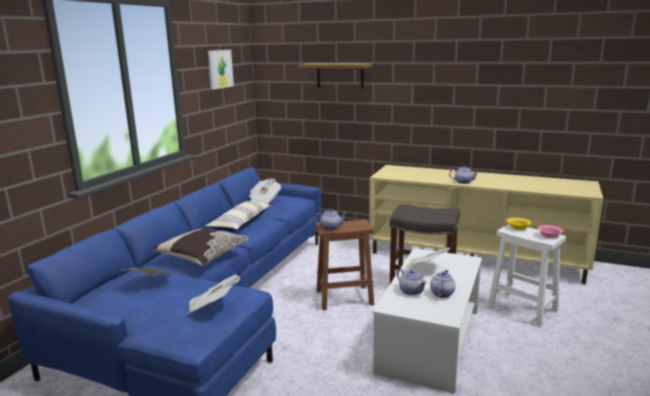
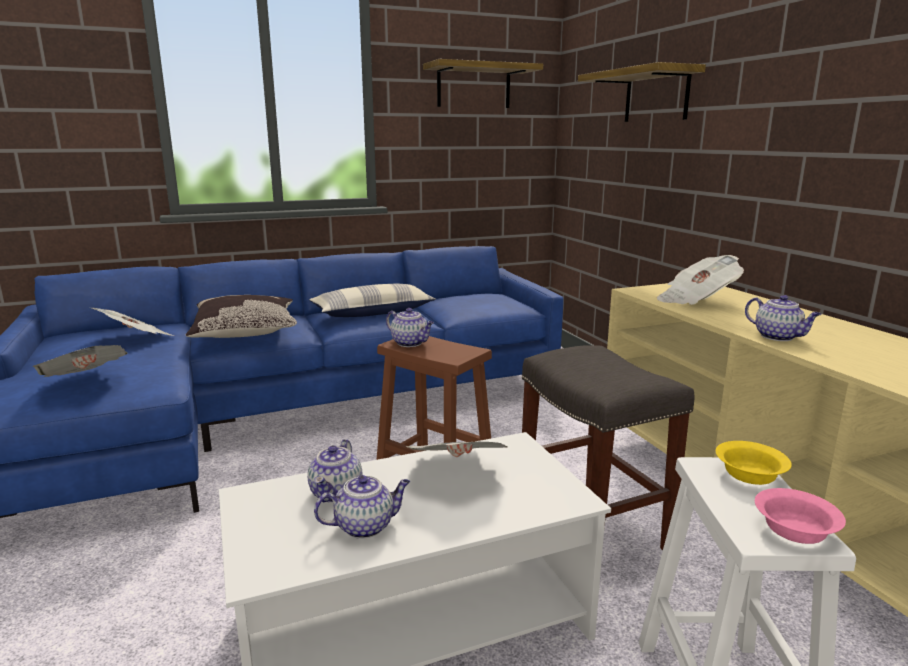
camera: 45 degrees right, 0 degrees up
(220, 69) = (473, 86): picture -> shelf
(263, 201) = (462, 297): newspaper -> newspaper (696, 300)

